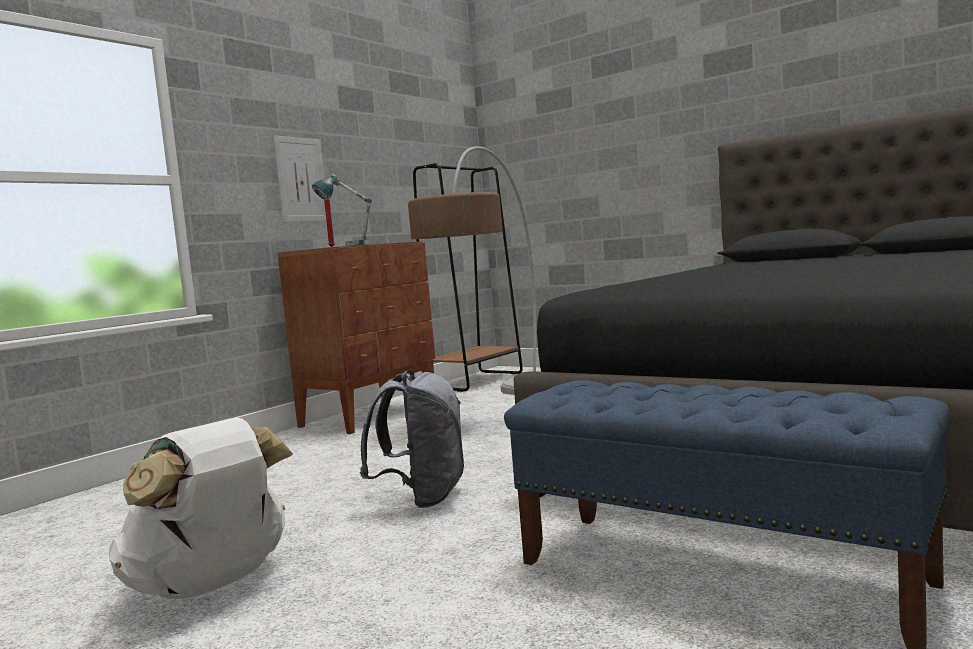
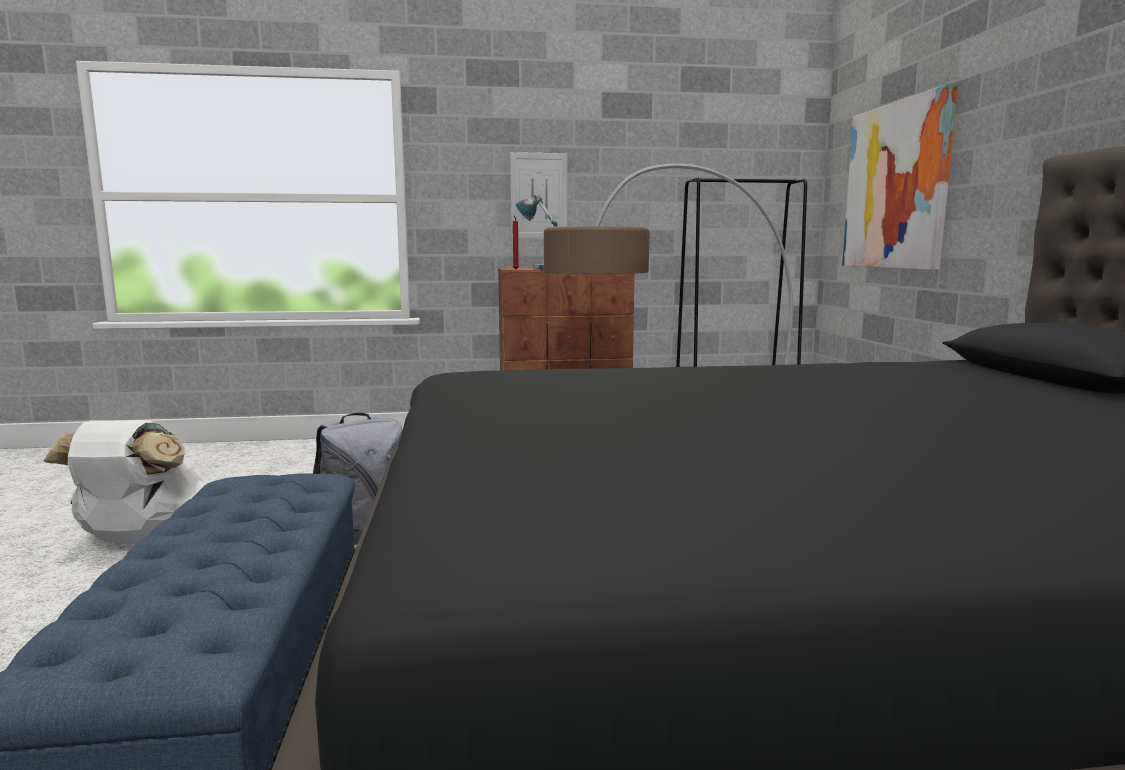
camera: 45 degrees right, 5 degrees up
(568, 170) = (896, 186): none -> picture

